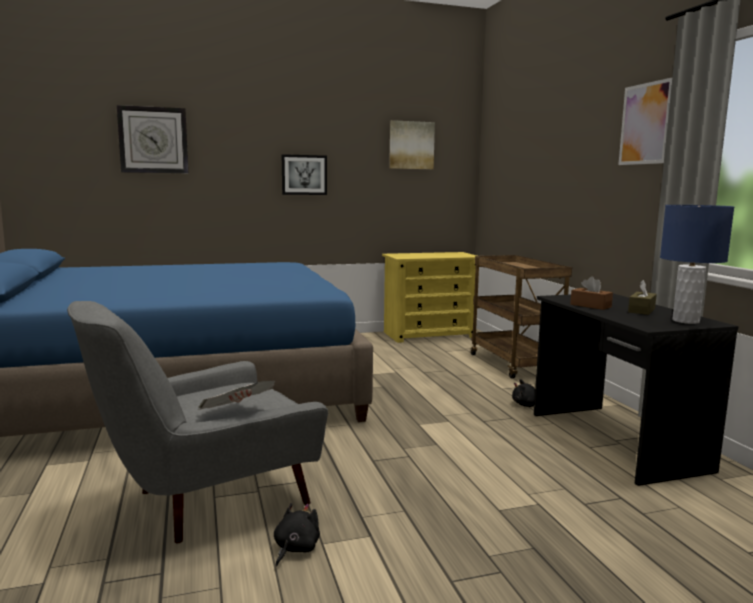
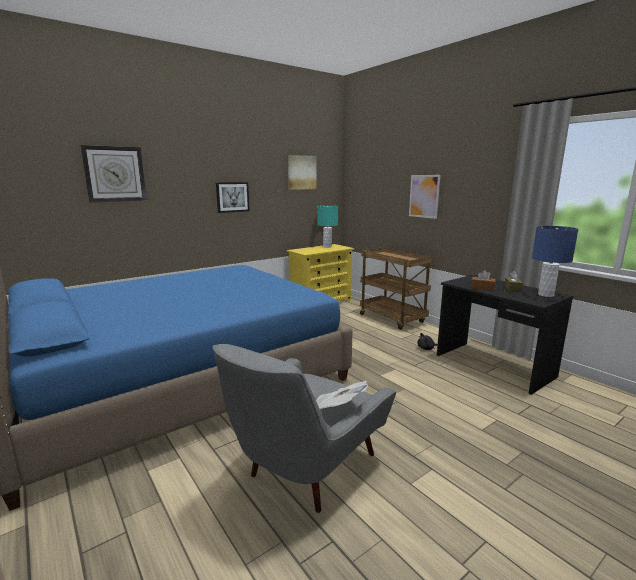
camera: 20 degrees left, 5 degrees up
(295, 549) = (398, 493): black plush toy -> none
(445, 253) = (327, 246): none -> turquoise table lamp
(645, 124) = (490, 169): picture -> picture (424, 196)

